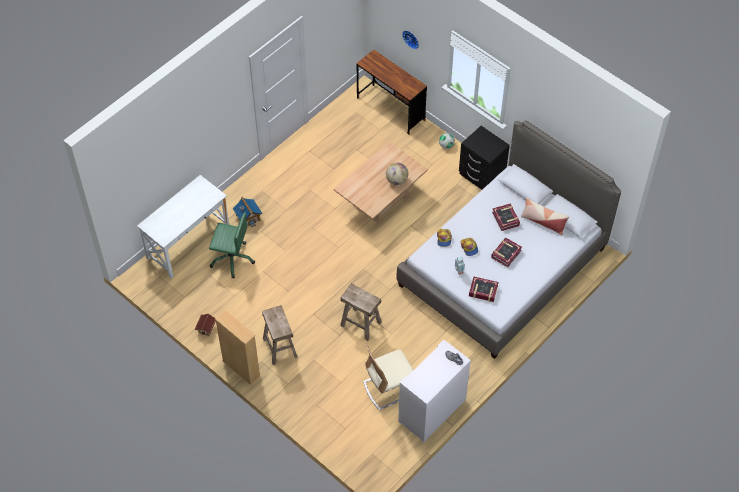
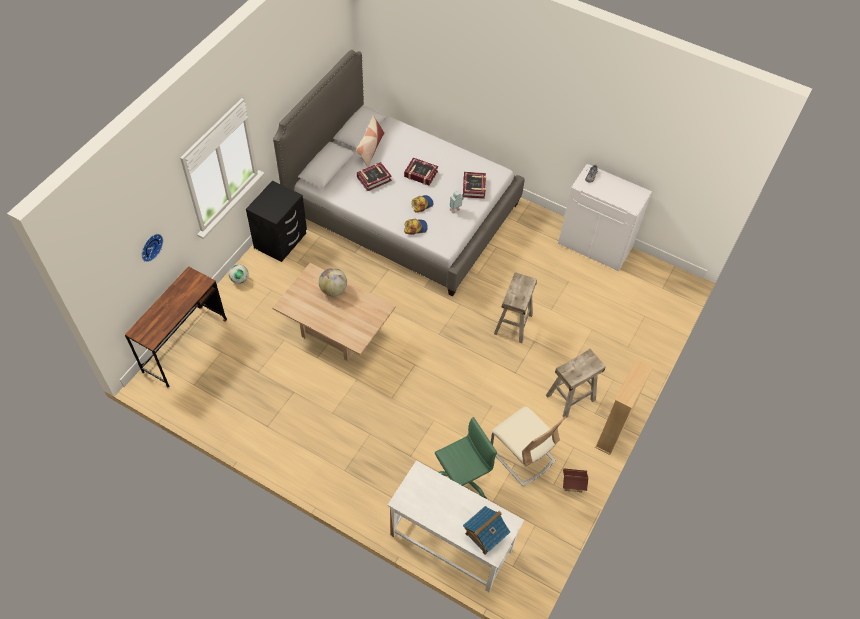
camera: 105 degrees left, 0 degrees up
(232, 259) = (461, 480): green office chair -> green office chair turned 60 degrees clockwise
(248, 217) = (391, 476): toy house -> toy house (484, 535)
(389, 388) = (582, 285): beige chair -> beige chair (522, 455)

